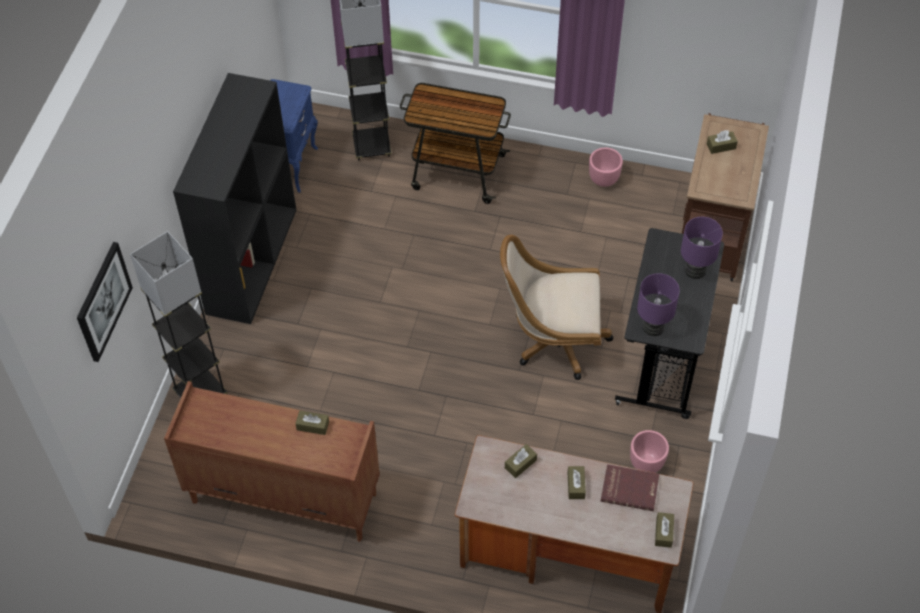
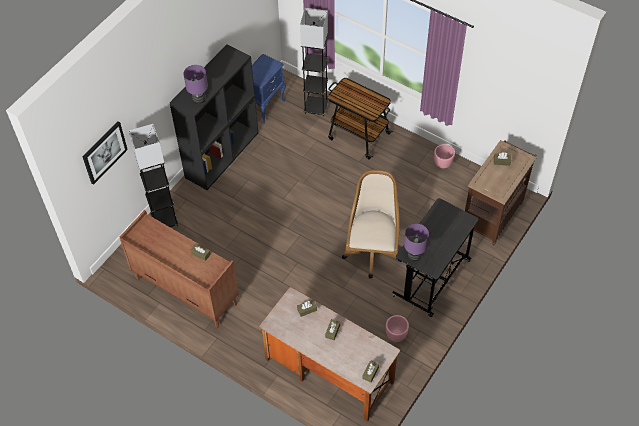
camera: 20 degrees right, 0 degrees up
(553, 339) = (372, 248): office chair -> office chair turned 75 degrees clockwise
(629, 488) = (362, 342): red book -> none
(695, 270) = (454, 230): purple table lamp -> purple table lamp (199, 99)

